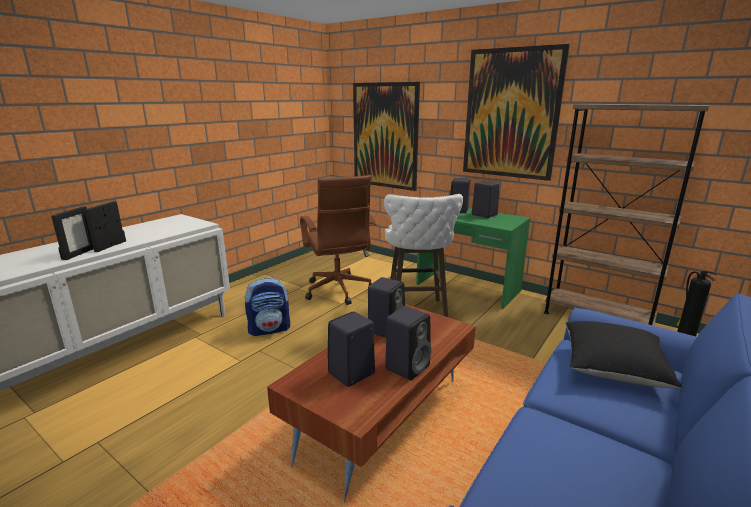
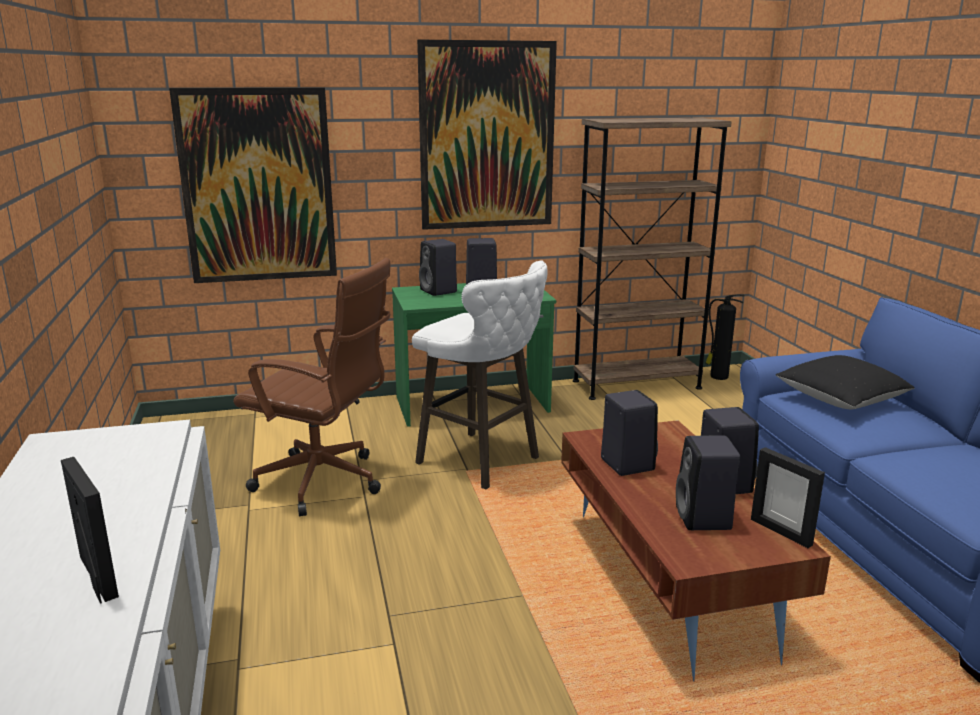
camera: 50 degrees left, 0 degrees up
(110, 246) = (115, 536): picture frame -> picture frame (781, 531)
(270, 329) = (339, 583): backpack -> none

